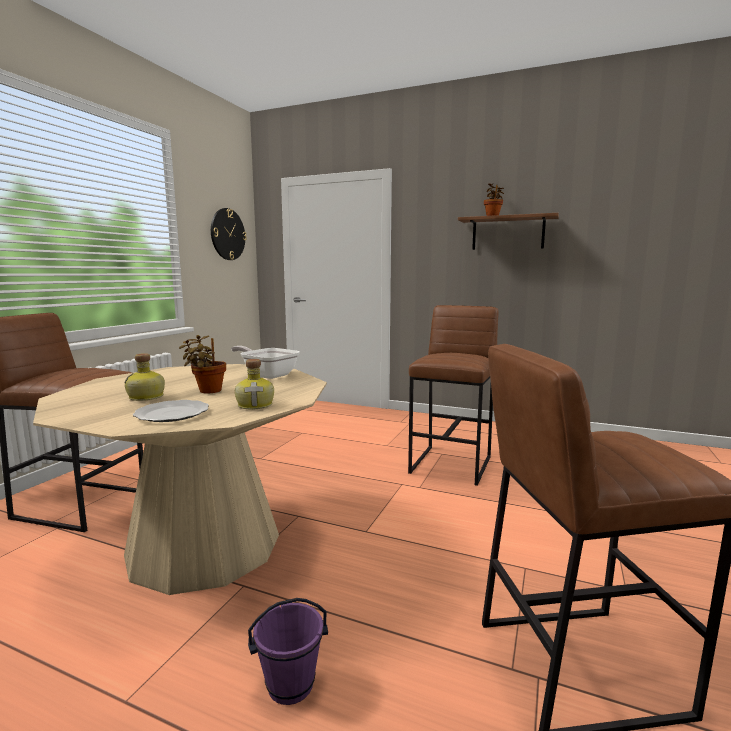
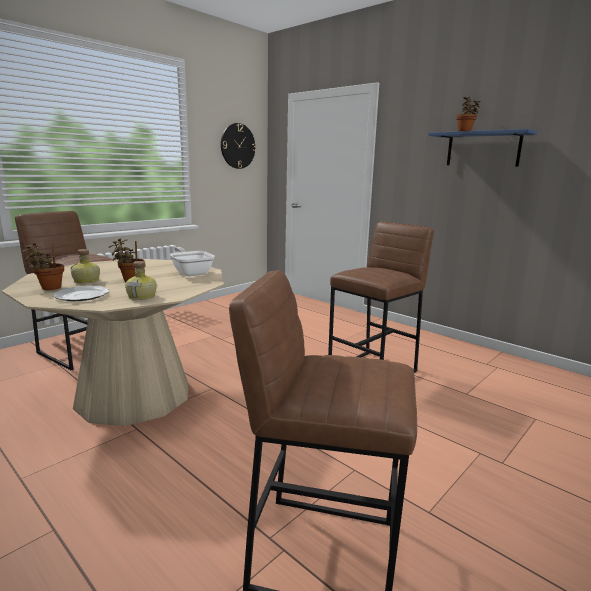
camera: 20 degrees right, 5 degrees up
(105, 411) = (49, 288): none -> potted plant
(290, 686) = (113, 499): purple bucket -> none
(508, 233) = (483, 149): brown shelf -> blue shelf

